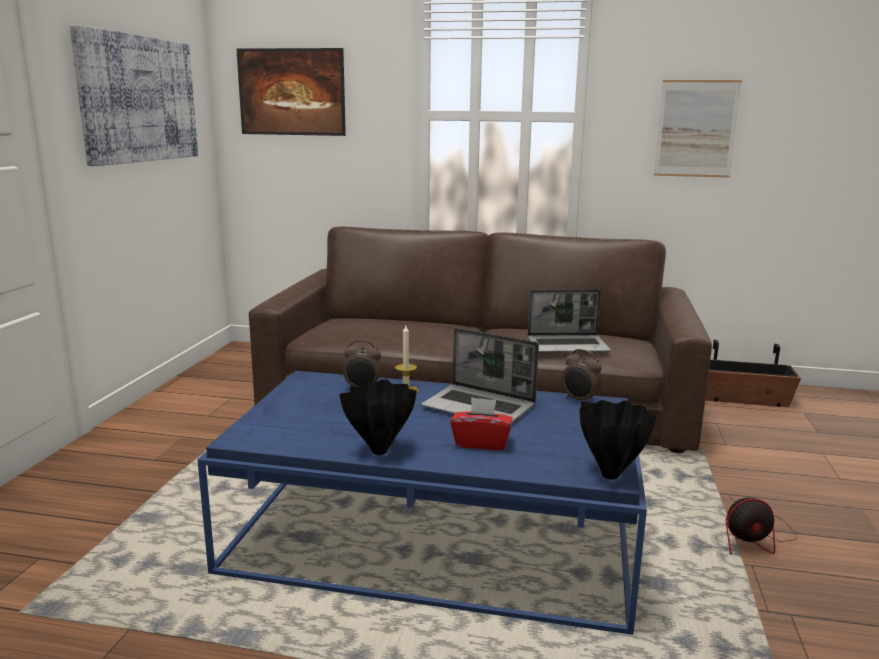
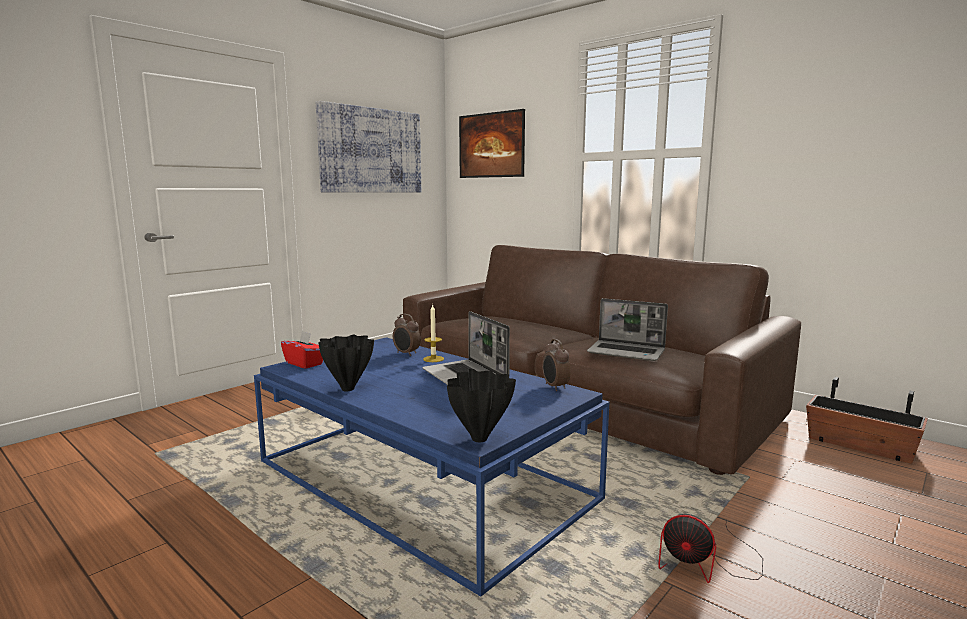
camera: 30 degrees right, 5 degrees down
(481, 443) = (423, 398): red tissue box -> red tissue box (304, 363)
(696, 129) = (824, 157): picture -> none

